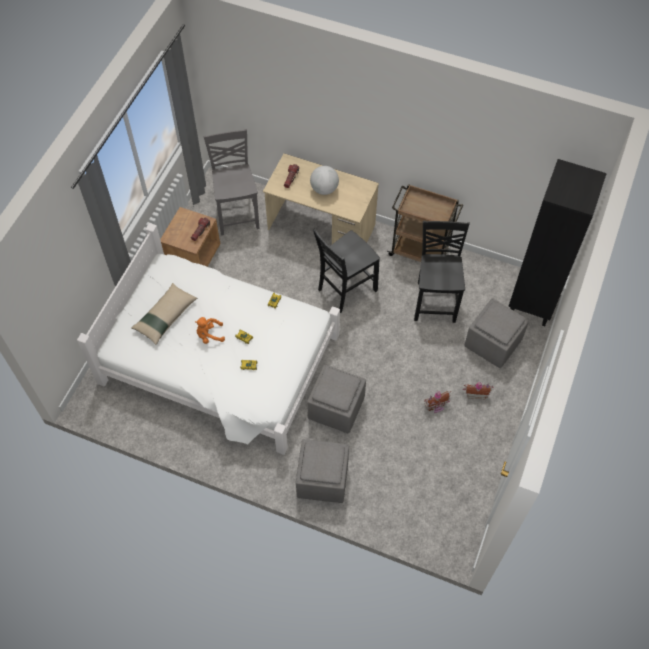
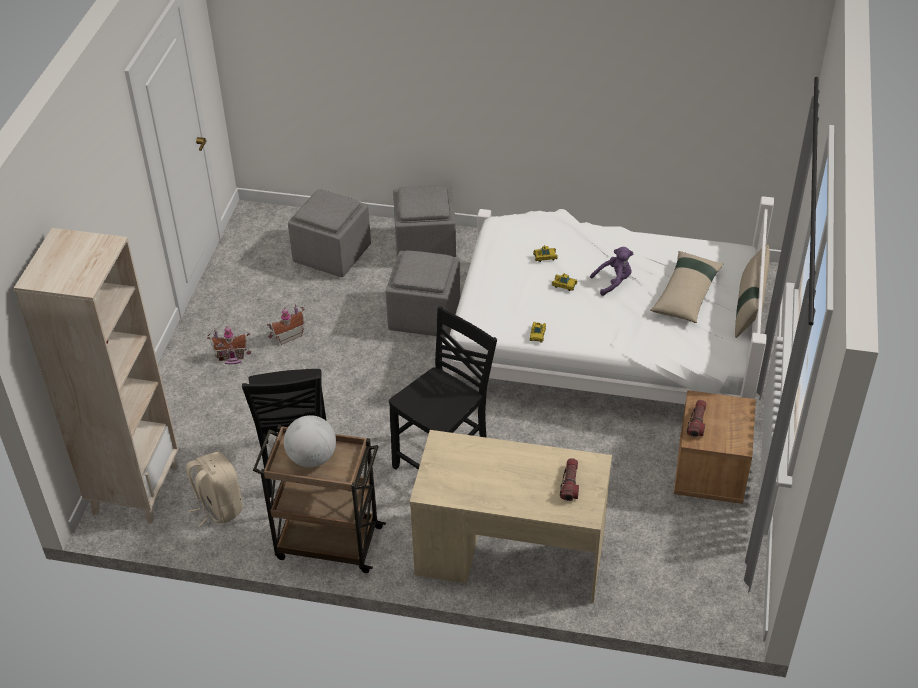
camera: 170 degrees right, 15 degrees down
(130, 298) = (748, 308): none -> beige pillow
(209, 335) = (613, 282): orange plush toy -> purple plush toy
(237, 214) = (668, 555): grey chair -> none
(324, 189) = (505, 474): globe -> globe (312, 458)
(482, 282) = (218, 507): none -> beige backpack
(493, 344) = (204, 421): grey ottoman -> grey ottoman (332, 253)
(533, 302) = (135, 489): black bookcase -> beige bookcase

